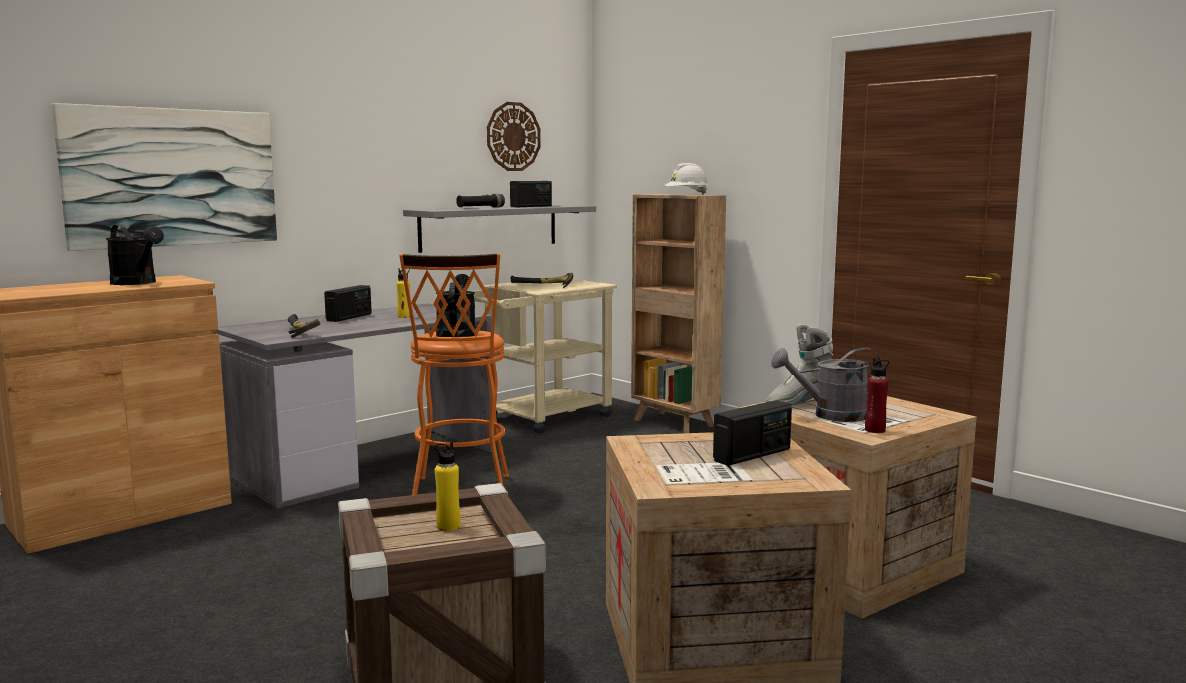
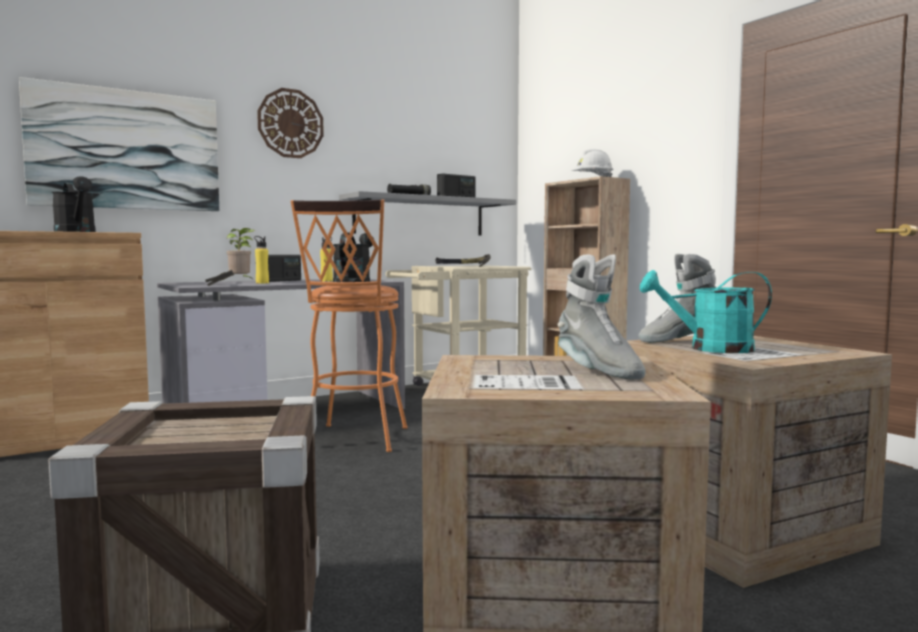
camera: 10 degrees right, 5 degrees down
(306, 320) = (241, 281): none -> potted plant
(448, 526) = (223, 430): yellow bottle -> yellow bottle (262, 283)
(513, 136) = (443, 139): wall clock -> wall clock (290, 123)
(752, 455) = (598, 371): radio -> grey boot
(830, 415) = (710, 349): grey watering can -> turquoise watering can
(875, 430) = (760, 359): red bottle -> none

